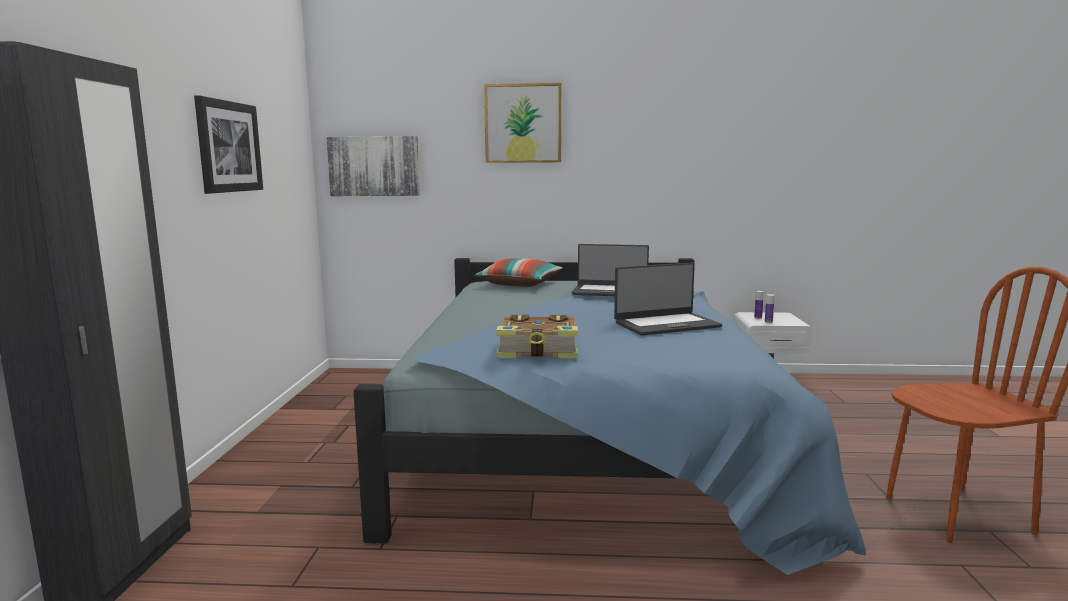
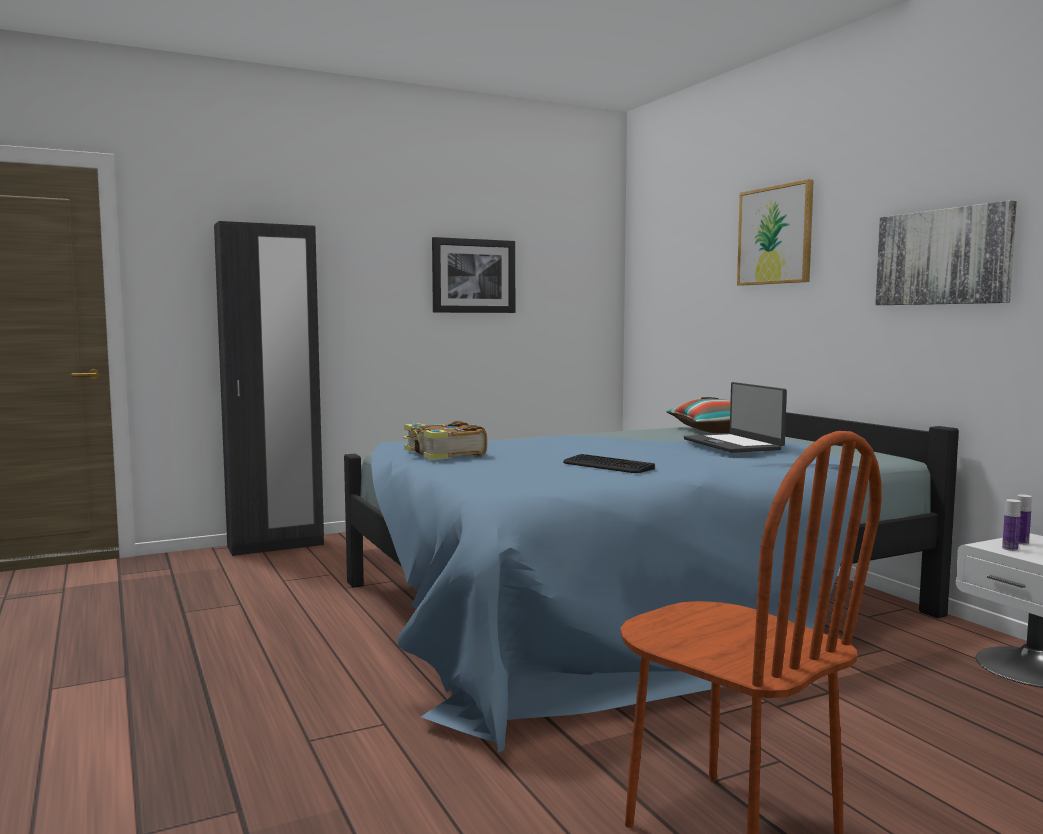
camera: 60 degrees right, 5 degrees down
(374, 166) = (659, 292): picture -> picture (943, 257)
(666, 324) = (607, 466): laptop -> keyboard

